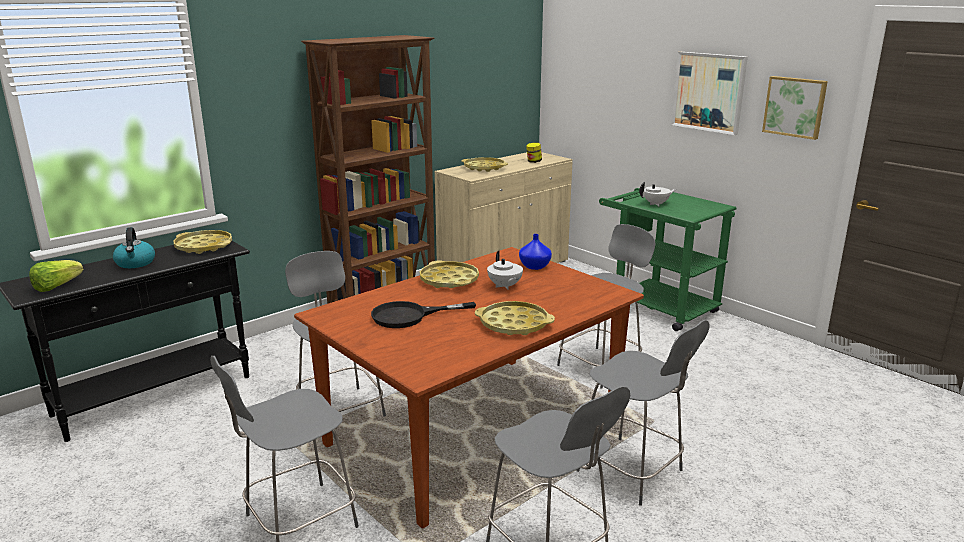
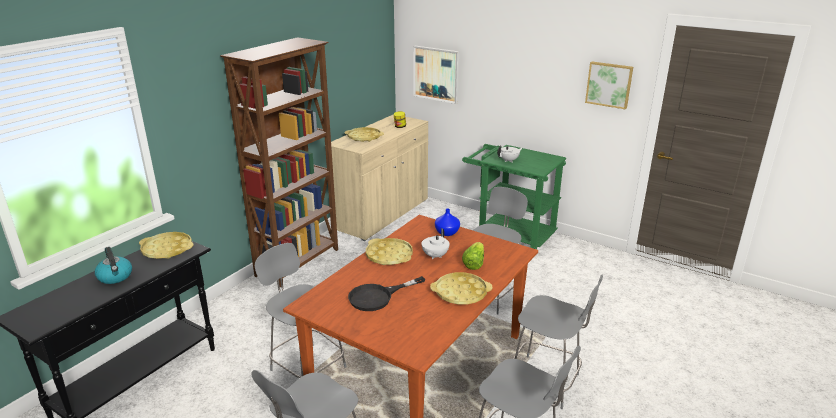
camera: 15 degrees left, 5 degrees up
(56, 287) = (57, 314): lettuce -> lettuce (474, 263)
(504, 286) = (434, 256): white teapot -> white teapot turned 60 degrees clockwise
(709, 92) = (541, 71): picture -> picture (436, 74)

